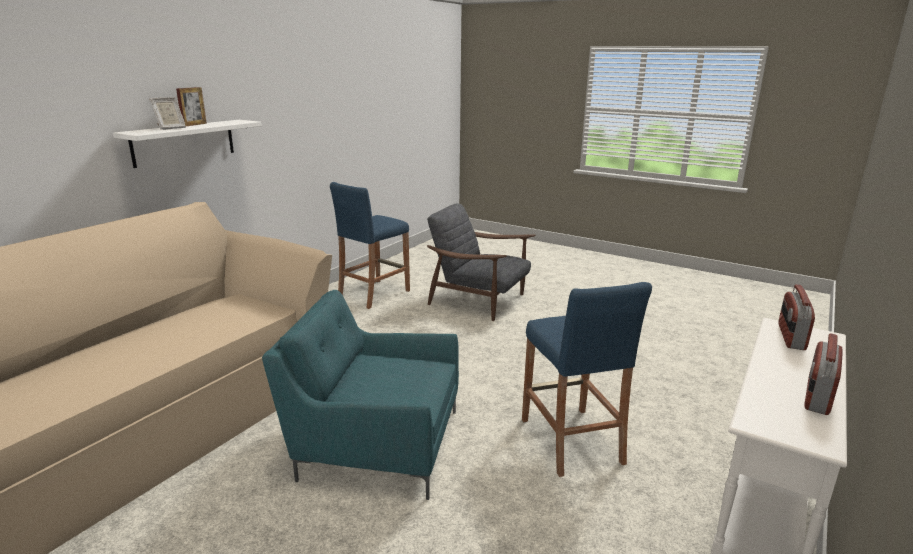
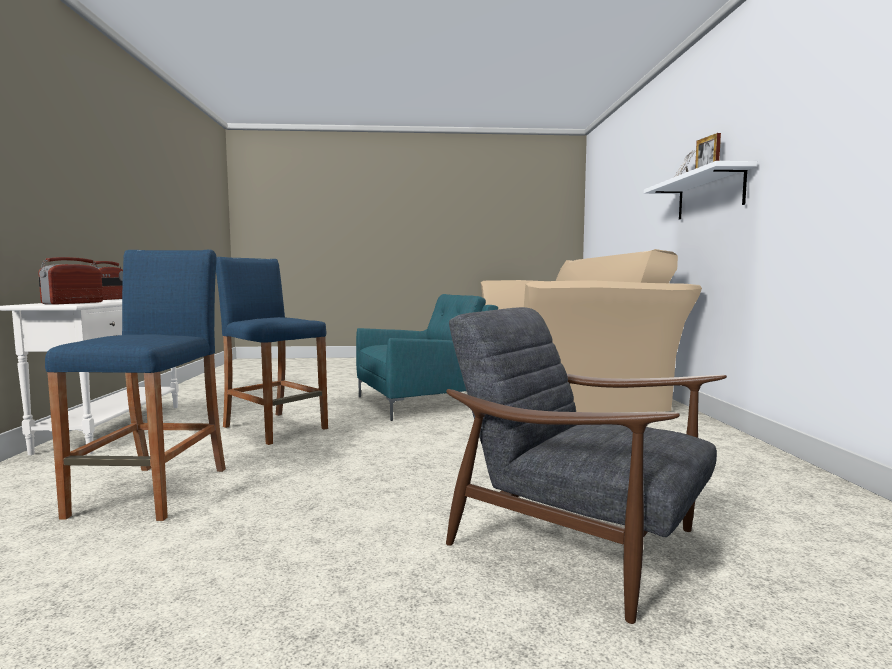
camera: 145 degrees right, 15 degrees down
(374, 294) = (748, 489): blue stool -> blue stool (153, 492)
(479, 300) = (579, 541): grey armchair -> grey armchair turned 135 degrees counterclockwise
(790, 337) = (73, 303): radio -> radio turned 150 degrees counterclockwise

